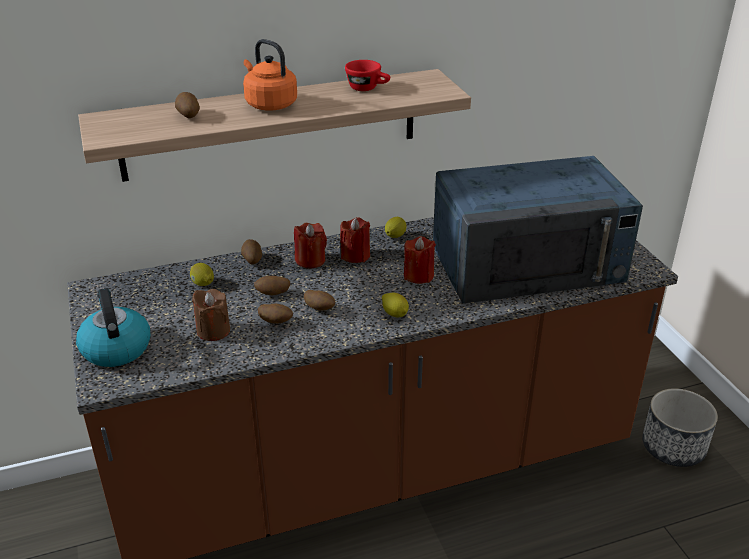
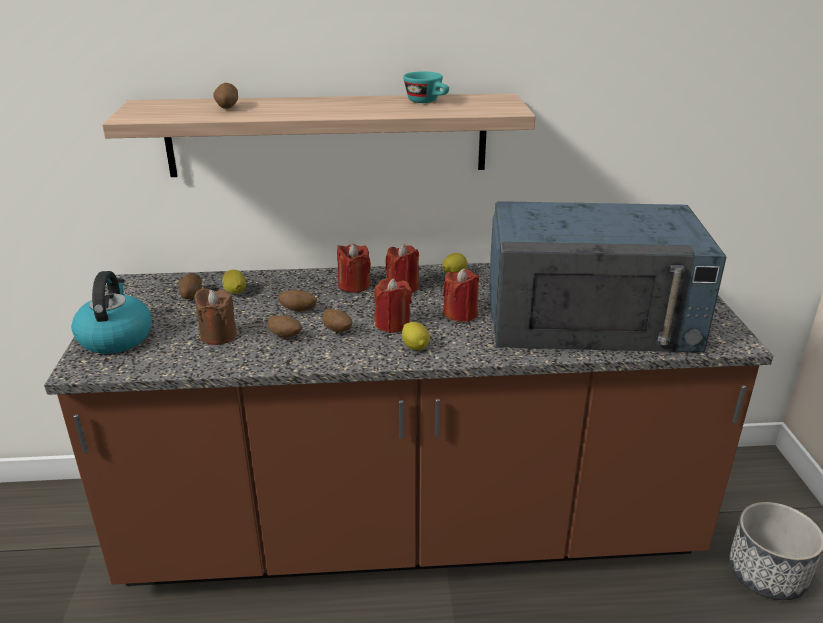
camera: 15 degrees right, 5 degrees down
(252, 260) = (296, 278): potato -> potato (191, 296)
(269, 104) = (315, 105): orange kettle -> none
(364, 295) = (392, 324): none -> red candle
(368, 88) = (427, 102): red cup -> turquoise cup

